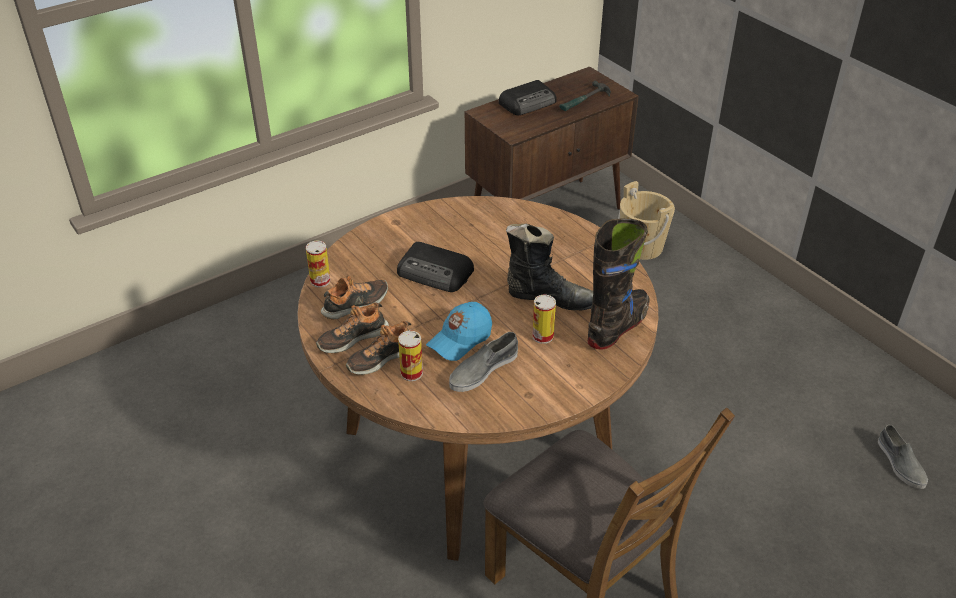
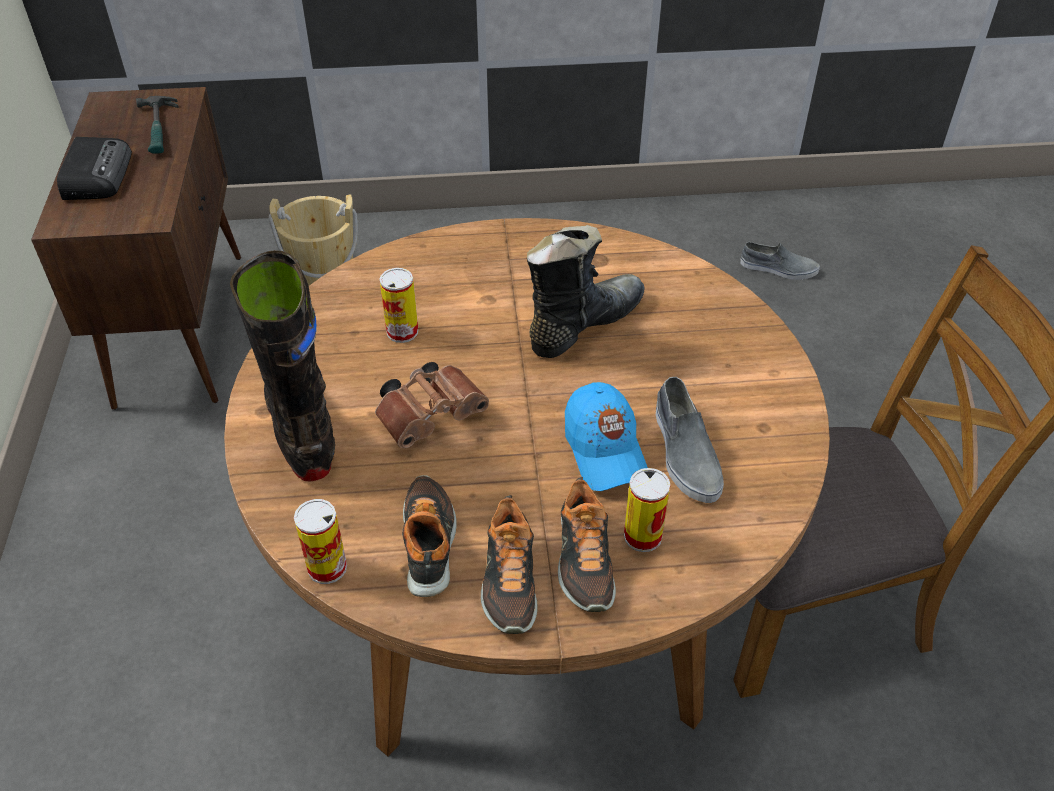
camera: 60 degrees left, 5 degrees up
(436, 273) = (433, 415): radio -> brown binoculars
(542, 336) = (656, 364): can -> can (402, 332)
(617, 326) = (683, 291): black boot -> black boot (302, 430)

